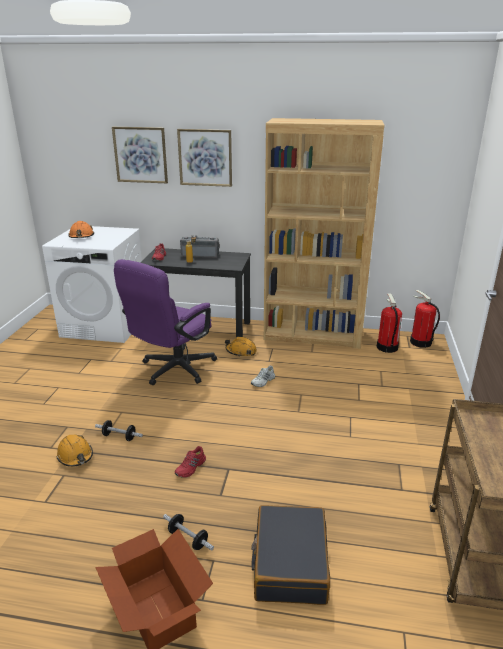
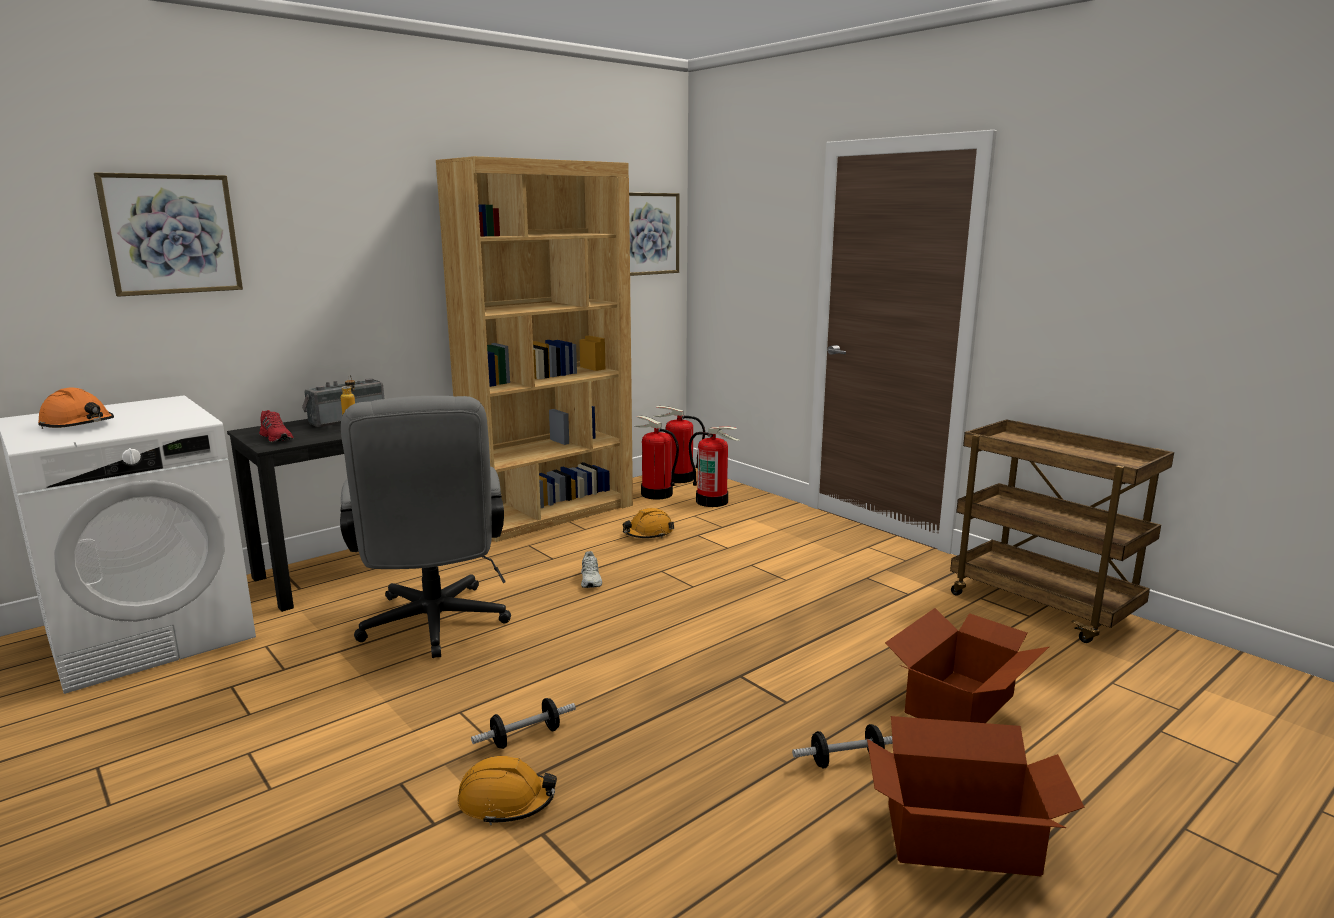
camera: 50 degrees left, 10 degrees down
(172, 371) = (434, 628): purple office chair -> grey office chair
(191, 468) = (698, 702): red shoe -> none
(205, 157) = (318, 233): picture -> picture (646, 234)
(241, 351) = (492, 565): orange hard hat -> orange hard hat (648, 534)
(290, 563) = (961, 704): black suitcase -> cardboard box
(409, 366) = (712, 501): none -> fire extinguisher

